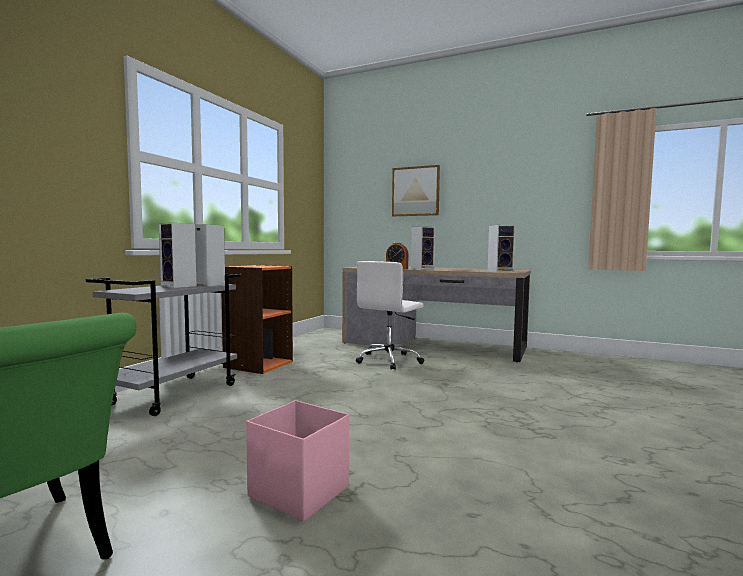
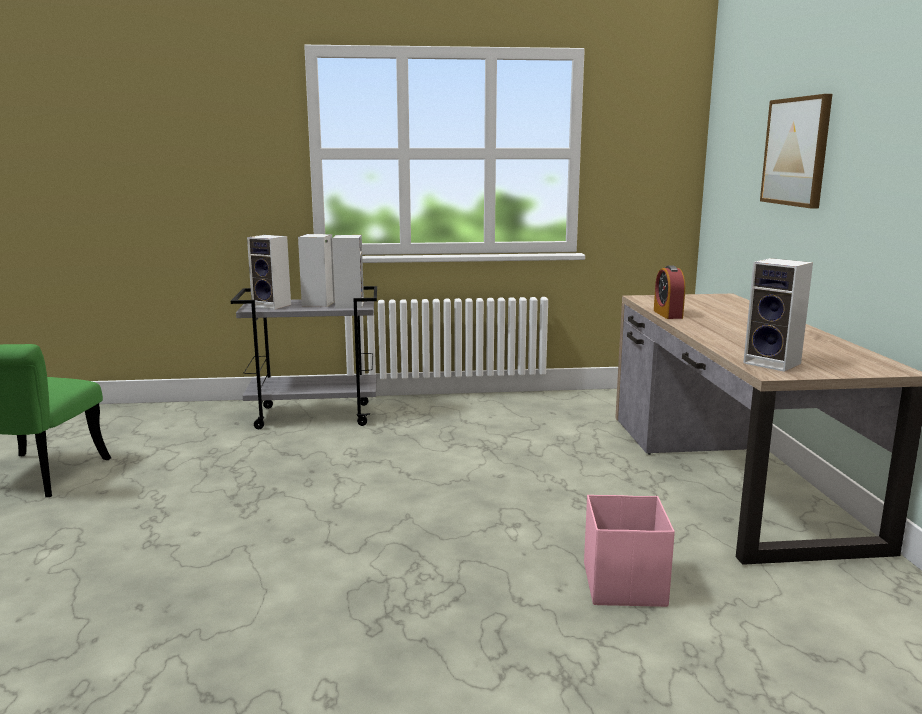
camera: 60 degrees right, 10 degrees up
(258, 364) = (446, 412): orange bookcase -> none
(298, 491) = (150, 523): pink storage box -> pink storage box (624, 584)
(389, 360) = (576, 467): white office chair -> none
(422, 268) = (714, 322): speaker -> speaker (273, 305)

